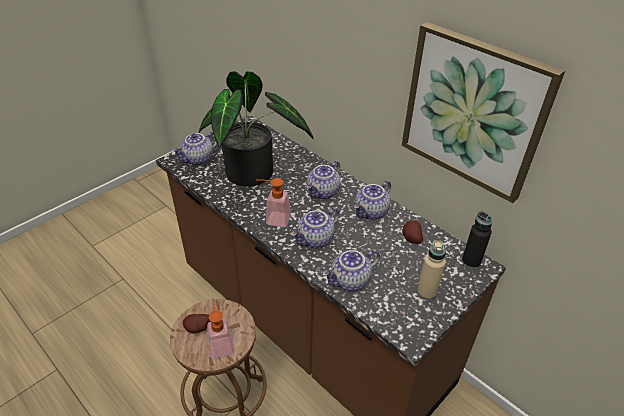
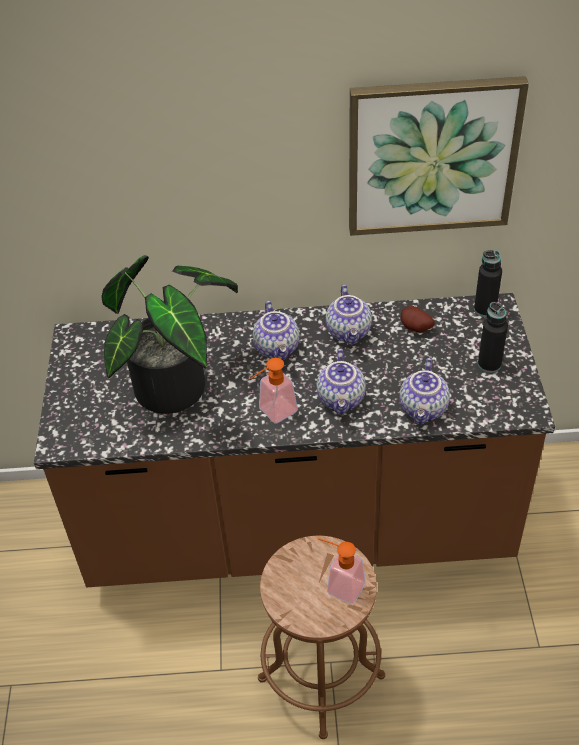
camera: 45 degrees left, 5 degrees up
(198, 160) = (88, 421): teapot -> none
(198, 329) = (301, 595): potato -> none
(427, 292) = (489, 364): beige bottle -> black bottle

